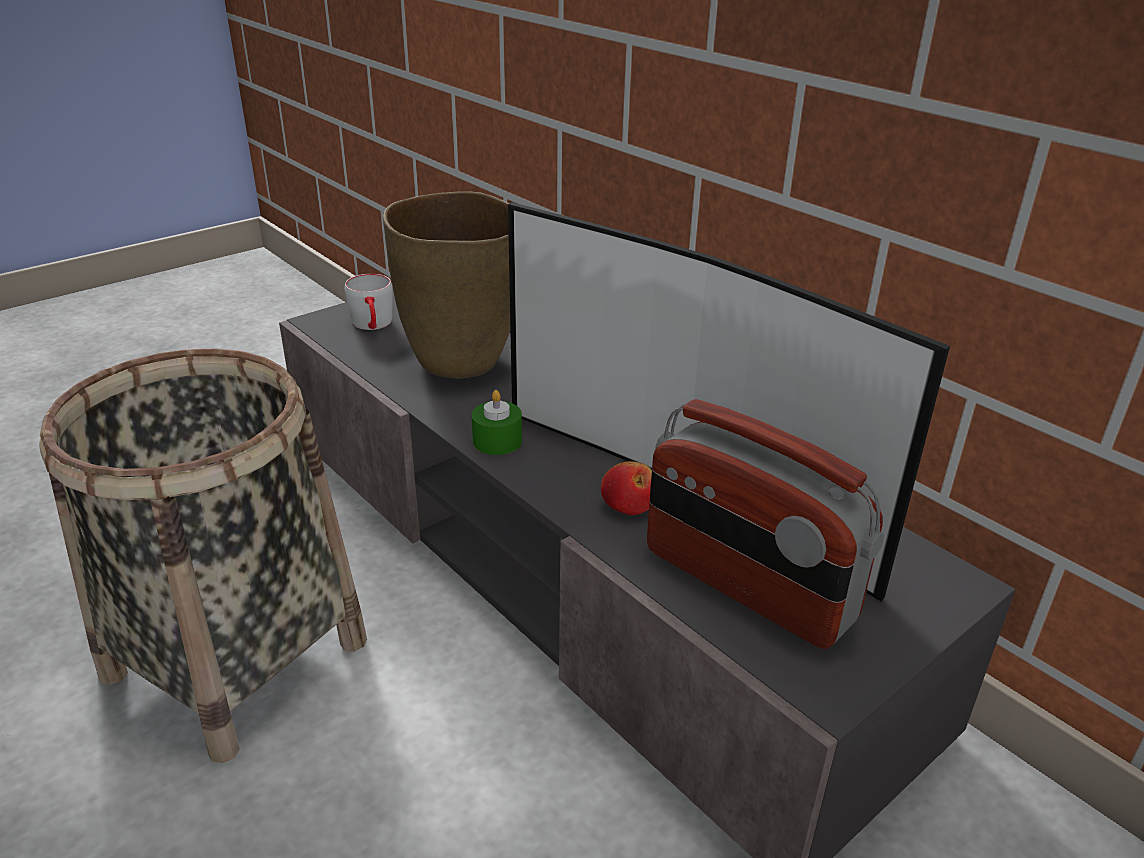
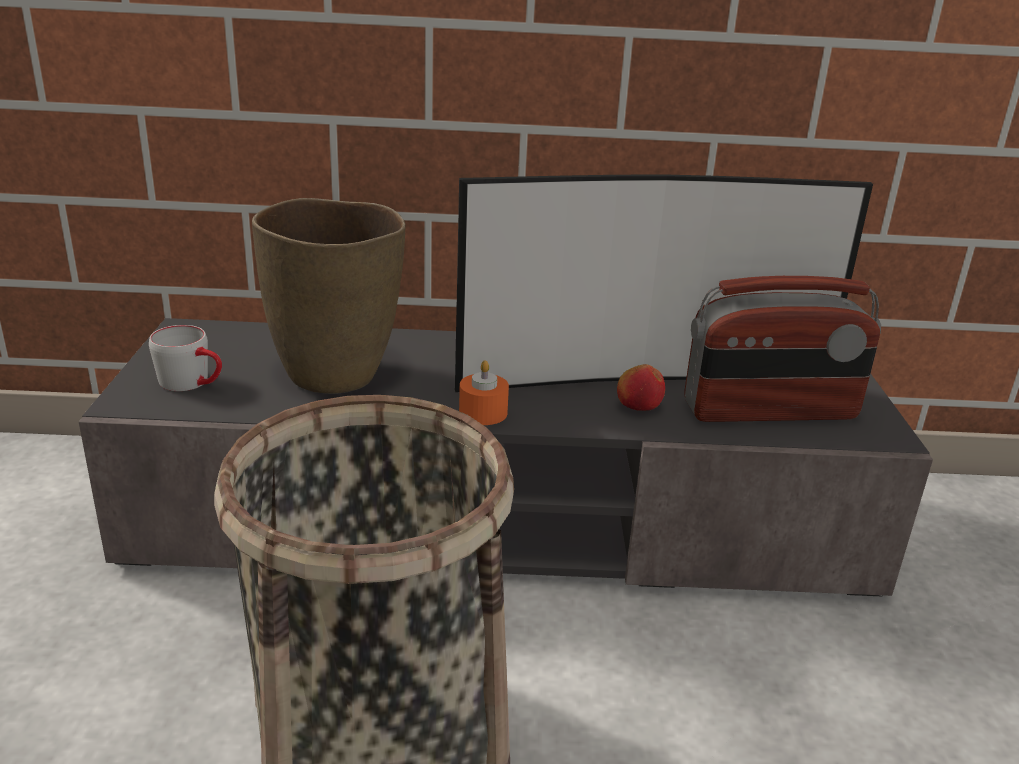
camera: 50 degrees left, 5 degrees down
(497, 441) = (483, 413): green candle -> orange candle

